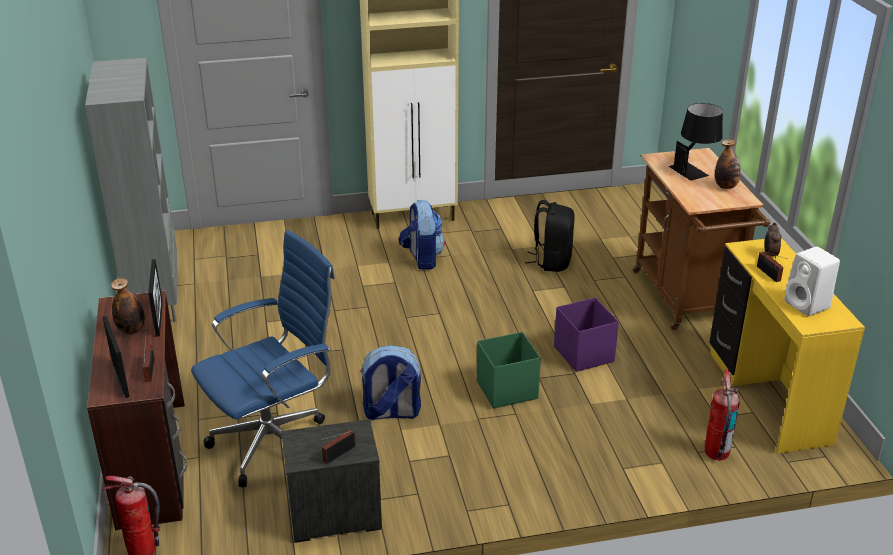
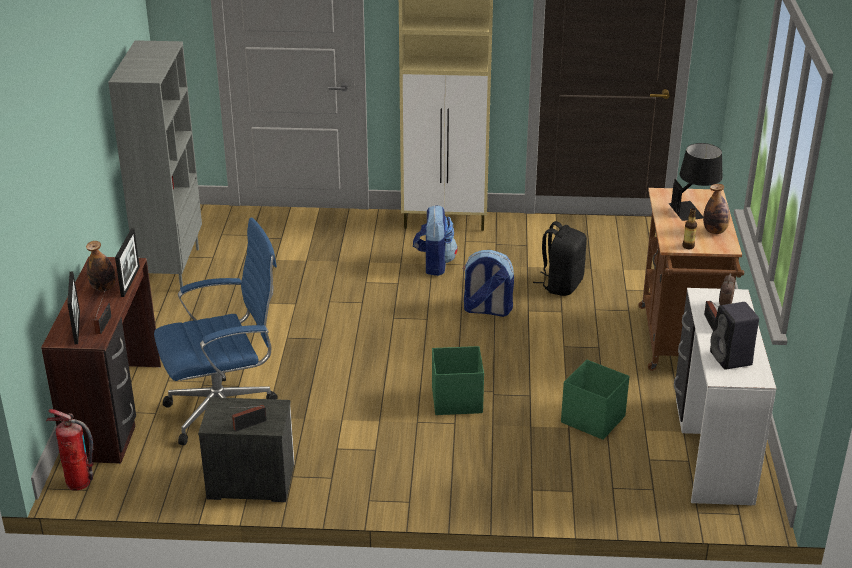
camera: 15 degrees right, 0 degrees up
(391, 413) = (340, 403): backpack -> backpack (486, 310)
(583, 355) = (547, 380): purple storage box -> none
(644, 386) = (592, 419): none -> green storage box
(711, 203) = (688, 246): none -> bottle
(716, 452) = (630, 491): fire extinguisher -> none
(766, 397) = (710, 449): yellow desk -> white desk
(808, 305) = (732, 359): white speaker -> black speaker

